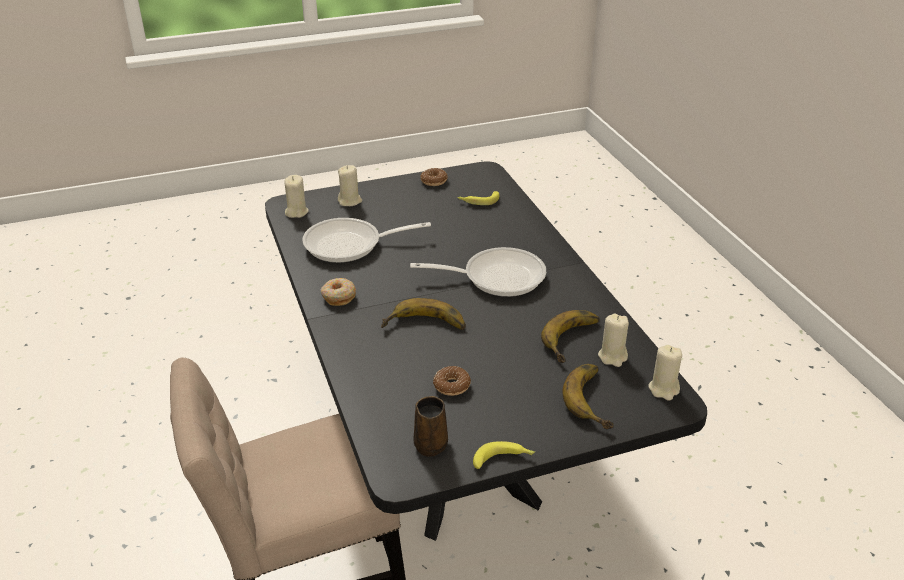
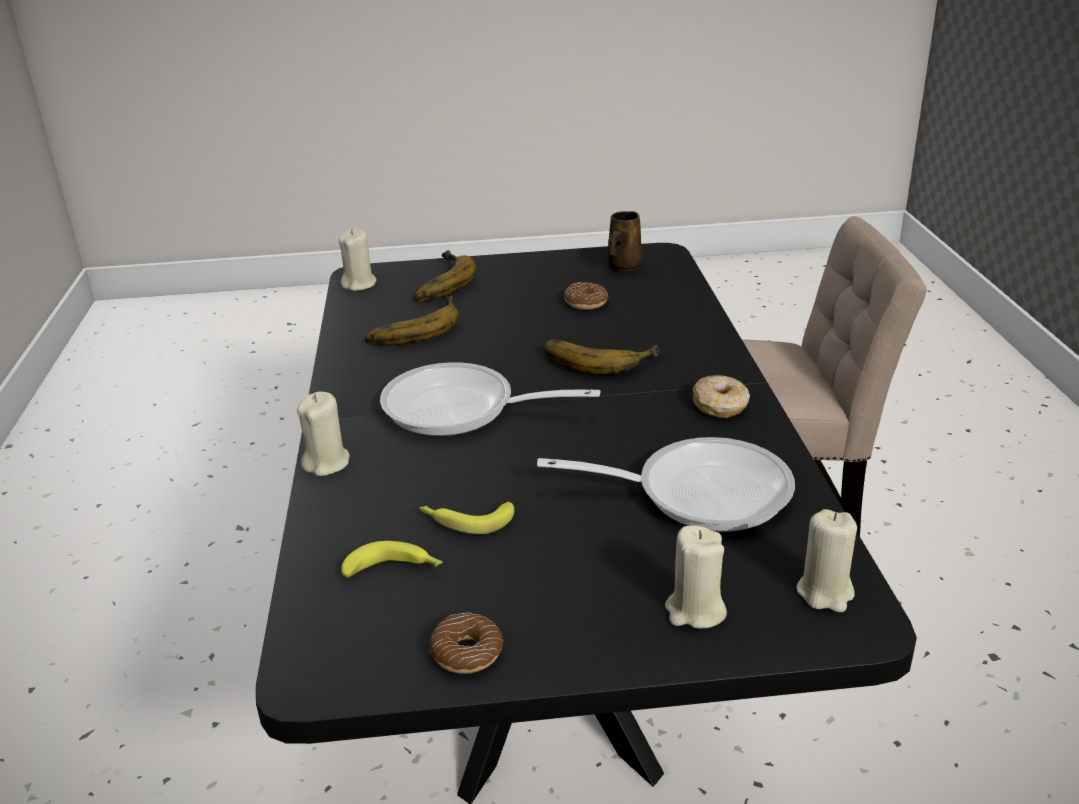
camera: 165 degrees left, 5 degrees down
(503, 459) = (558, 255): banana -> banana (466, 521)
(613, 356) = (384, 311): beige candle -> beige candle (326, 463)

